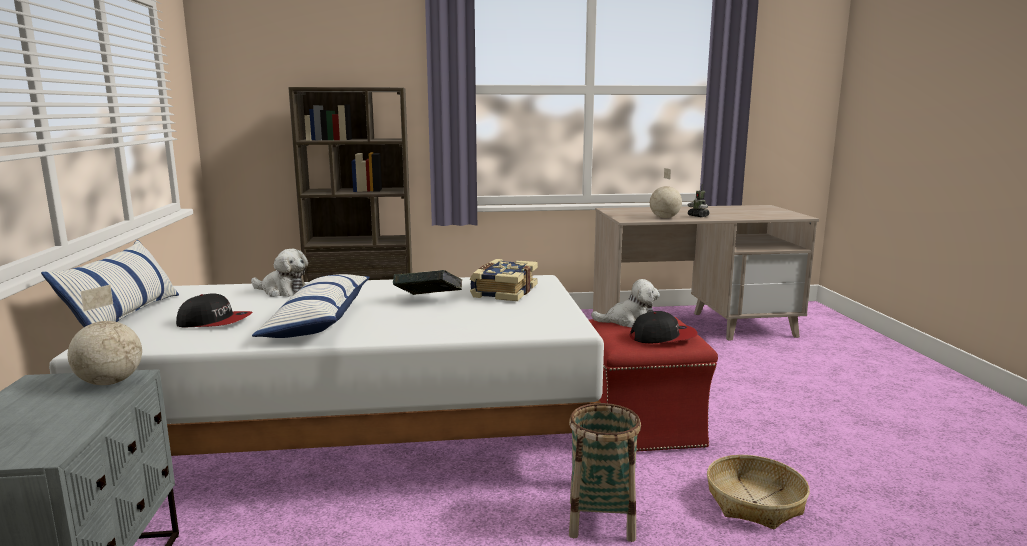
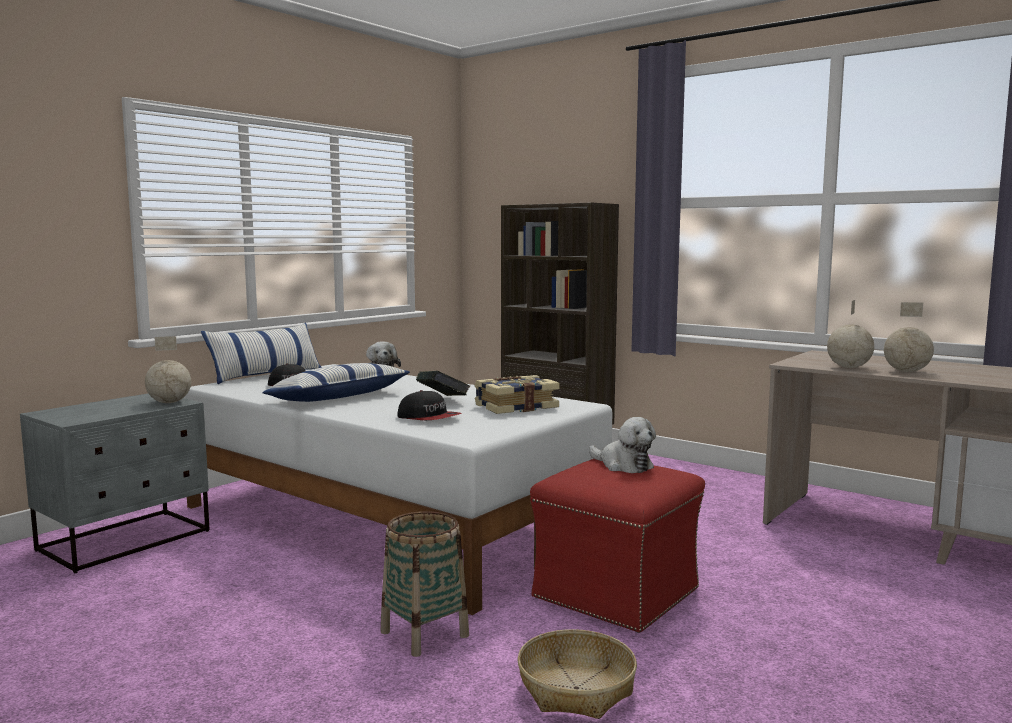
camera: 45 degrees right, 5 degrees down
(663, 337) = (612, 482): cap -> cap (429, 418)
(698, 216) = (907, 371): toy robot -> globe

